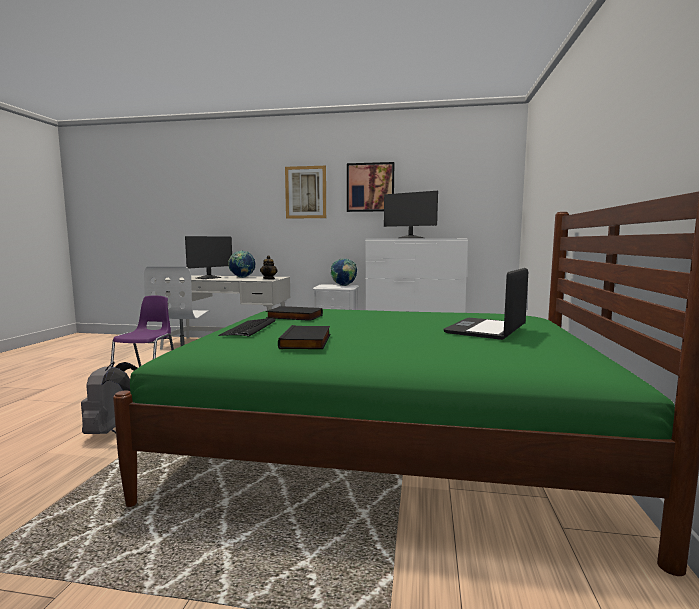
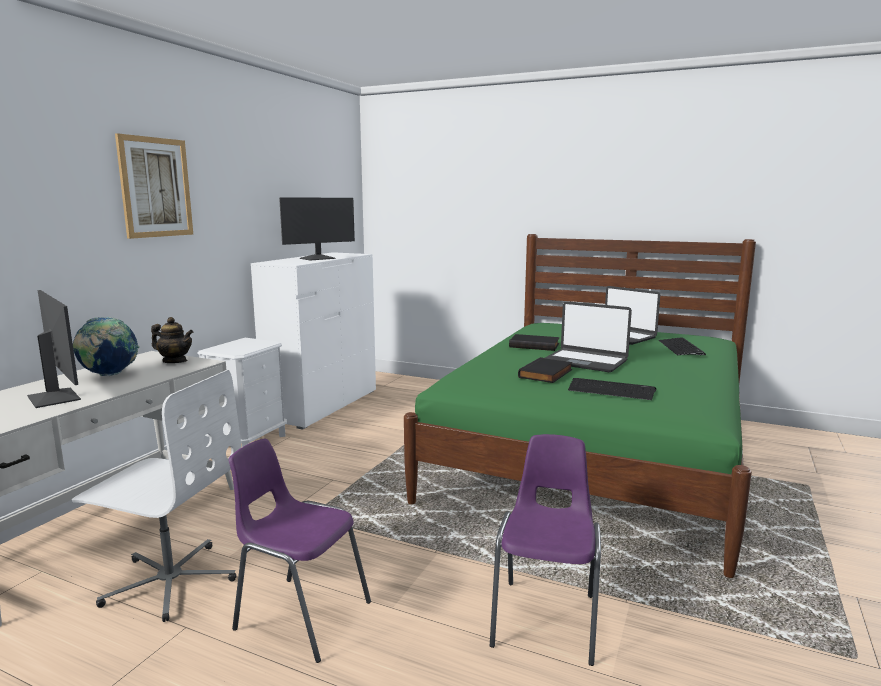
camera: 75 degrees left, 5 degrees up
(114, 432) = (546, 618): grey backpack -> purple chair
(307, 341) = (672, 375): black book -> black book (534, 345)
(344, 286) = (248, 343): globe -> none
(345, 322) = (585, 361): none -> laptop
(370, 187) = (242, 183): picture -> none
(462, 348) = (681, 348): none -> keyboard

